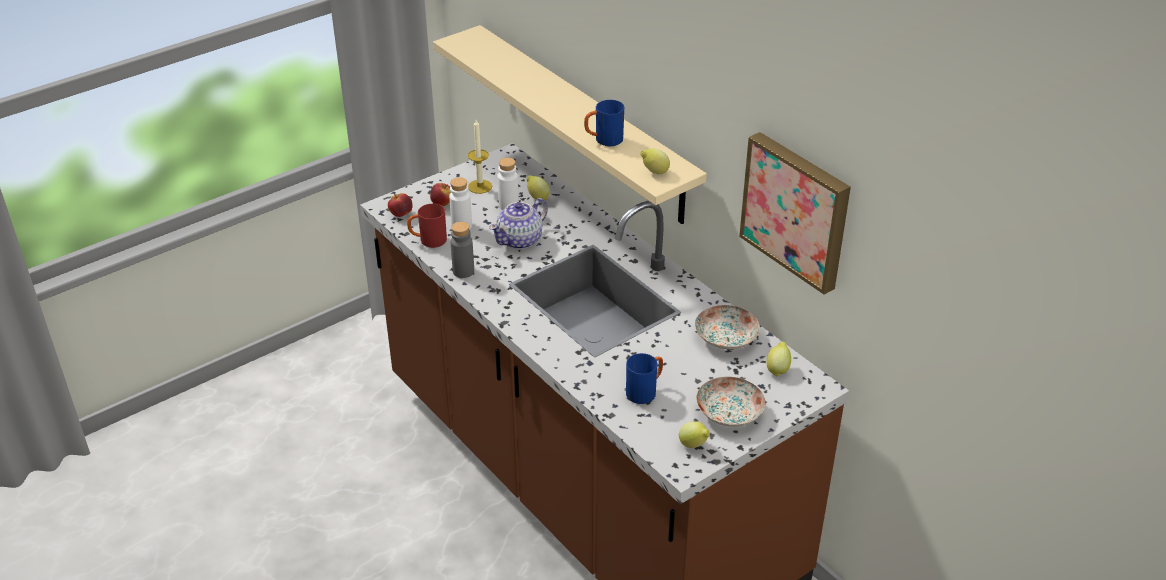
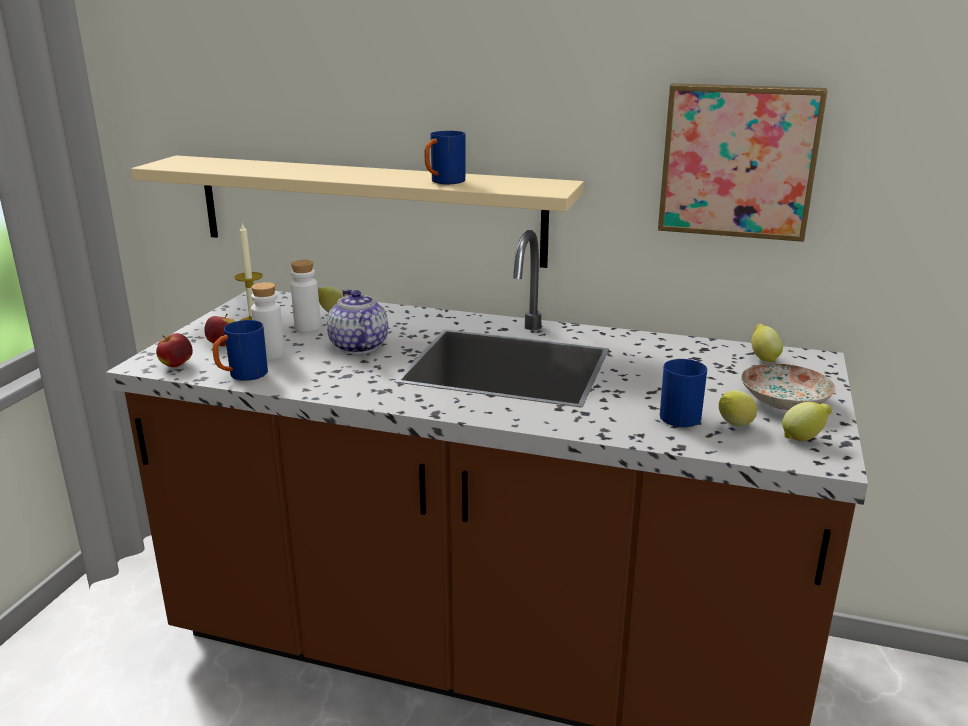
camera: 35 degrees left, 15 degrees down
(428, 241) = (242, 376): red mug -> blue mug
(463, 271) = (323, 387): grey bottle -> none
(520, 240) = (358, 346): teapot -> teapot turned 150 degrees clockwise
(654, 172) = (534, 187): lemon -> lemon (733, 425)
(726, 337) = (681, 352): plate -> none

